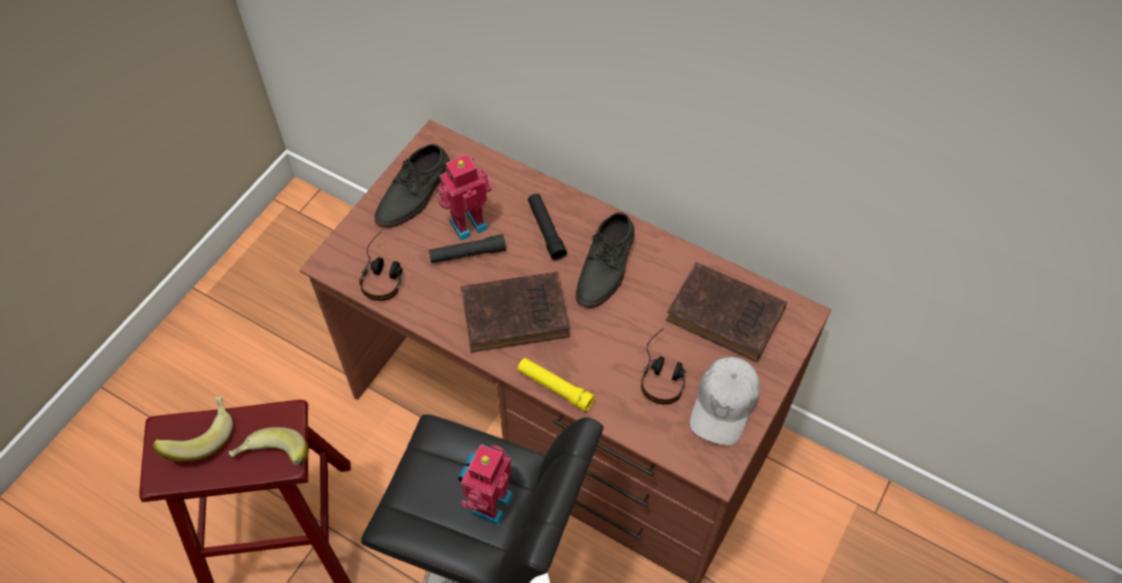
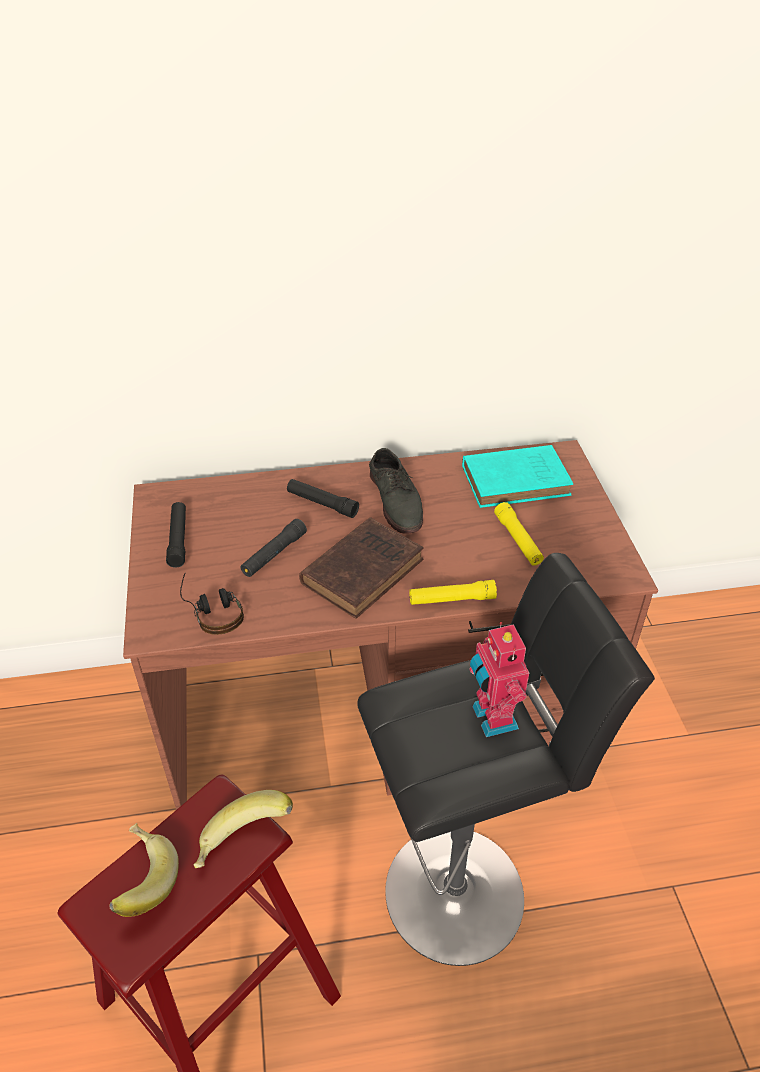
camera: 40 degrees left, 15 degrees down
(415, 193) = (178, 539): grey shoe -> black flashlight
(467, 223) = (249, 534): toy robot -> none
(663, 373) = (518, 540): headphones -> yellow flashlight
(724, 405) = (582, 533): white cap -> none
(728, 316) = (518, 481): brown book -> turquoise book

